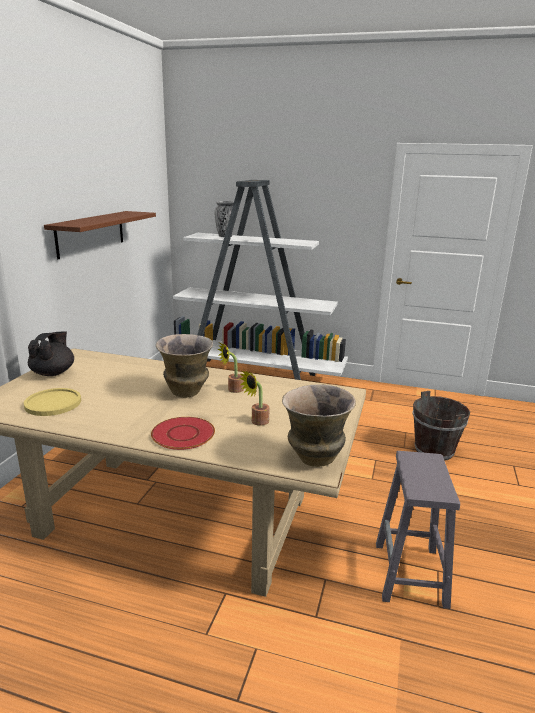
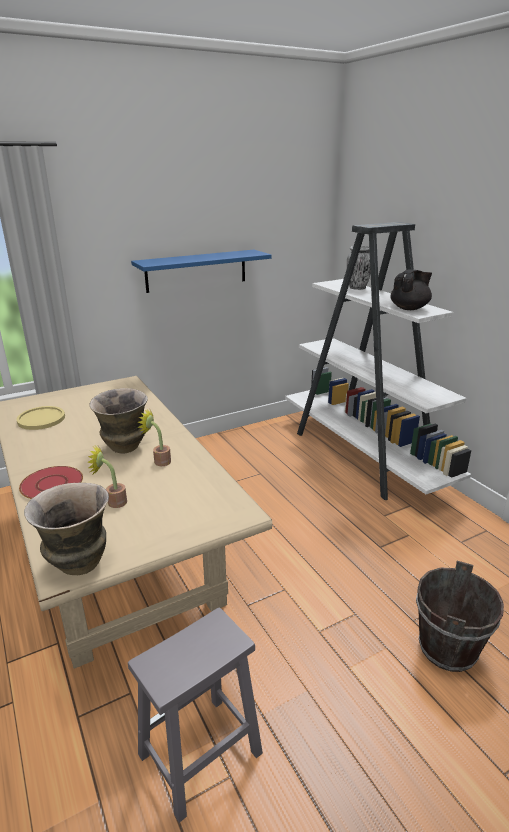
camera: 45 degrees right, 5 degrees up
(53, 373) = (87, 393): black teapot -> black teapot (409, 308)
(91, 233) = (196, 270): brown shelf -> blue shelf

